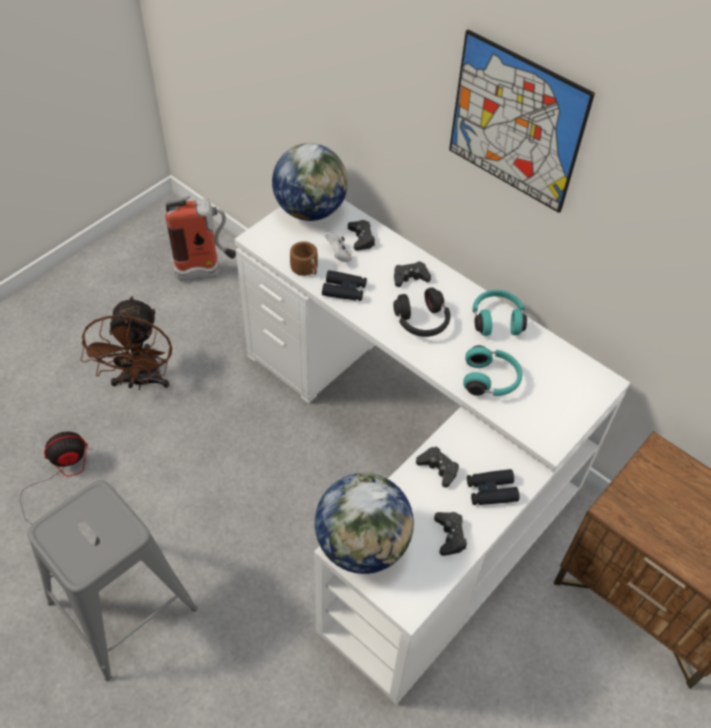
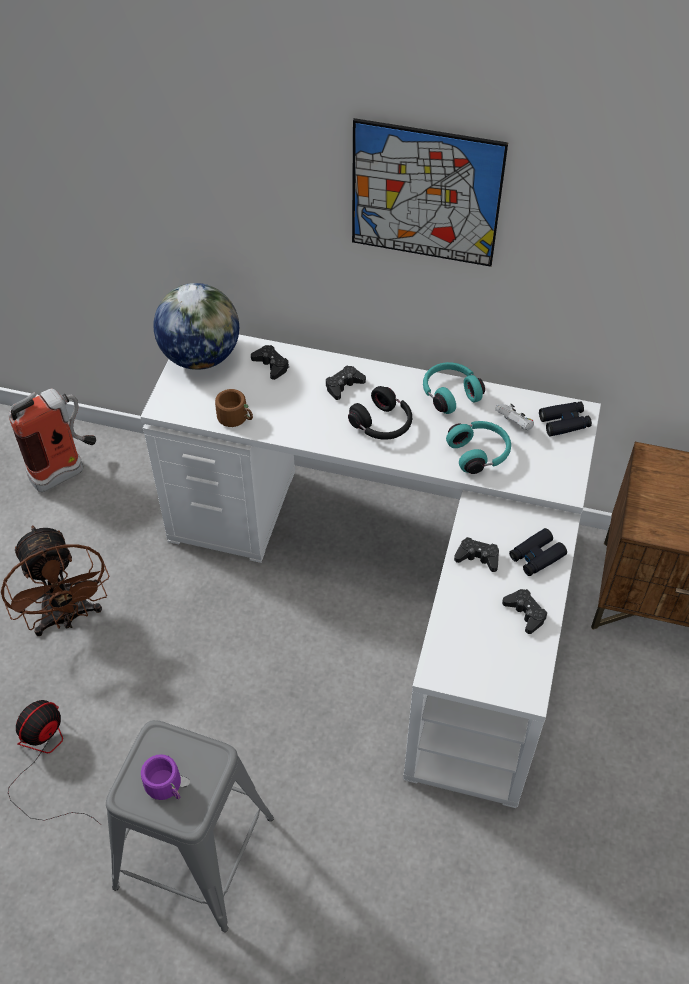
camera: 25 degrees left, 0 degrees up
(81, 537) = (167, 785): none -> purple mug
(338, 255) = (259, 391): white game controller -> white game controller (514, 424)
(344, 290) = (287, 424): black binoculars -> black binoculars (564, 422)
(363, 544) = (453, 658): globe -> none

